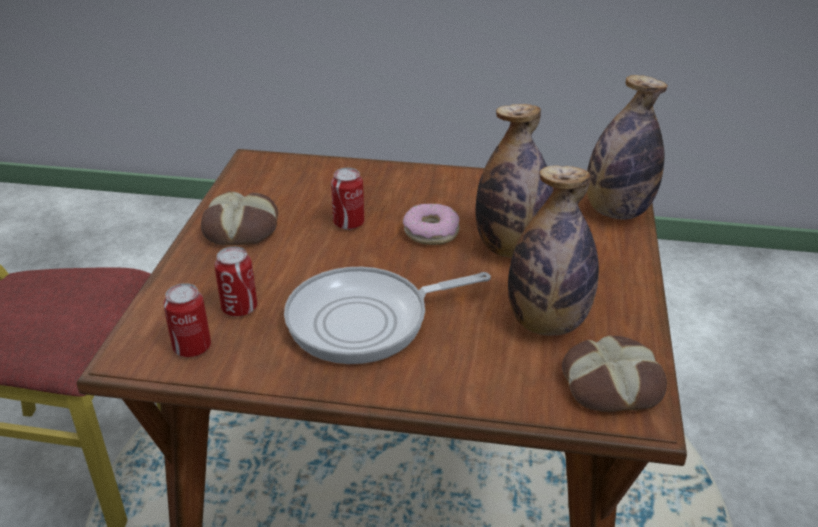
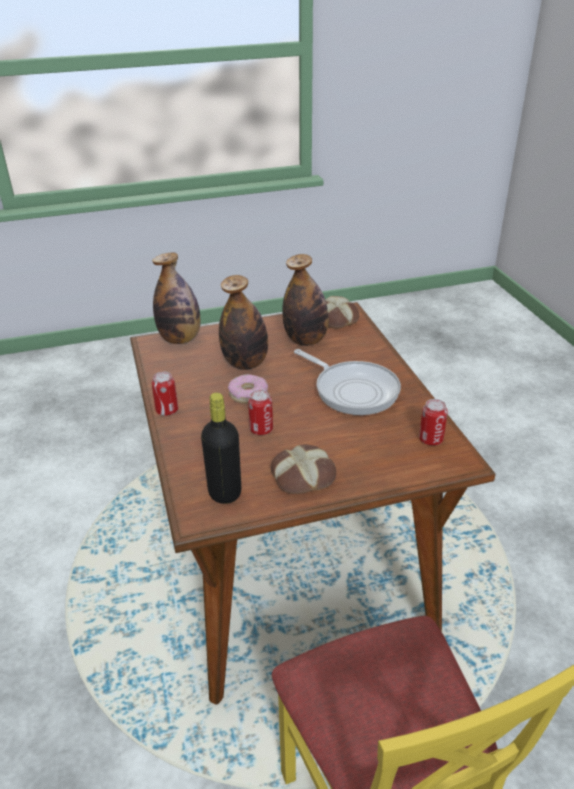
camera: 115 degrees left, 0 degrees up
(239, 308) = (384, 438): can -> can (167, 410)
(269, 179) = (225, 493): none -> black bottle

